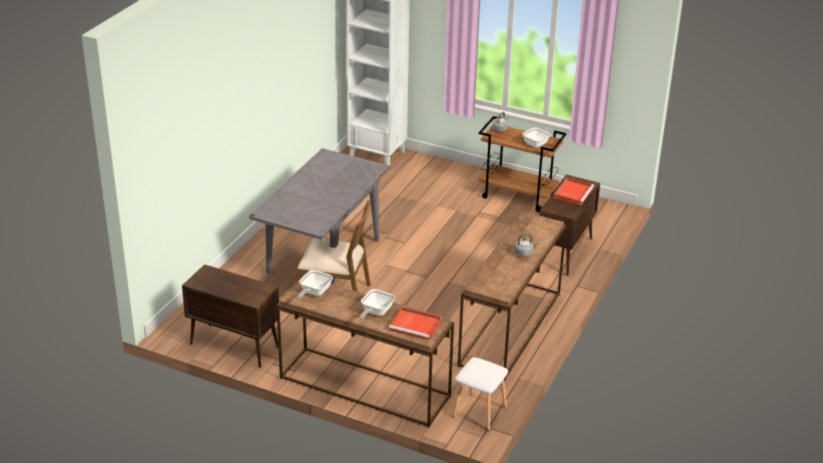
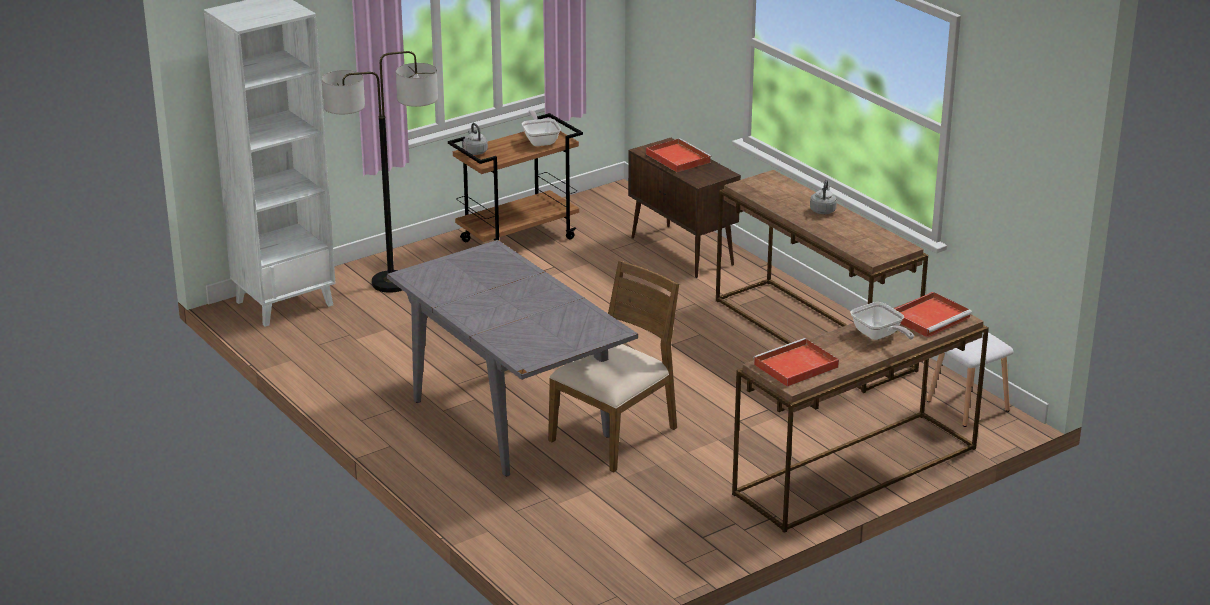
camera: 60 degrees left, 5 degrees down
(233, 346) = (671, 552): brown cabinet -> none
(314, 293) = (795, 366): frying pan -> red tray
(428, 175) = (391, 283): none -> floor lamp

